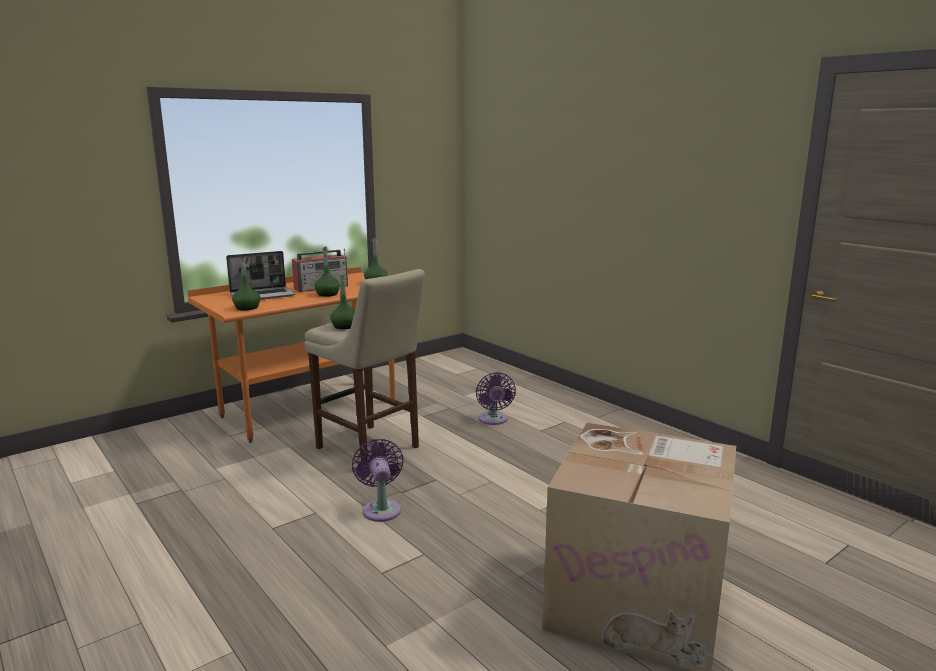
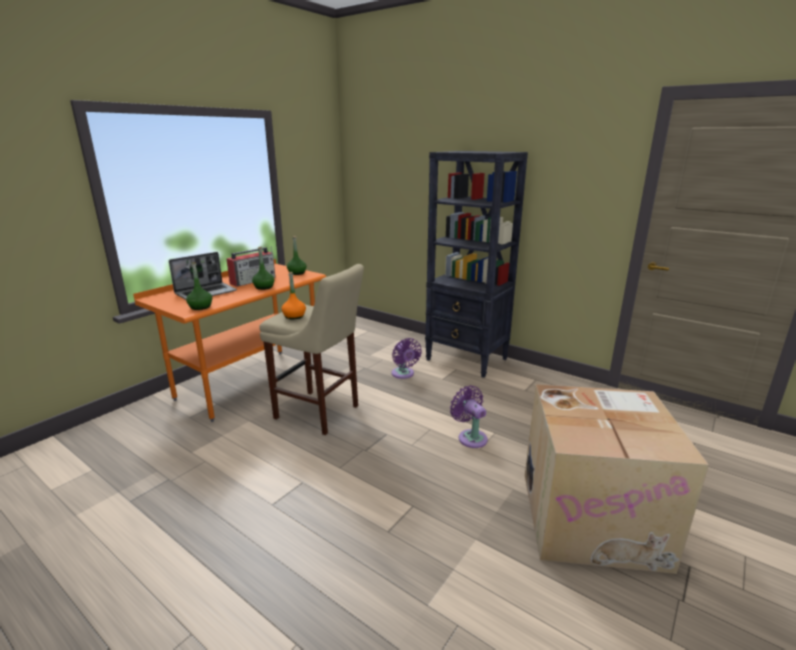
camera: 15 degrees left, 5 degrees up
(344, 326) = (294, 316): green bottle -> orange bottle
(381, 508) = (356, 468): purple fan -> purple fan (470, 437)
(586, 412) = (467, 359): none -> black bookcase

